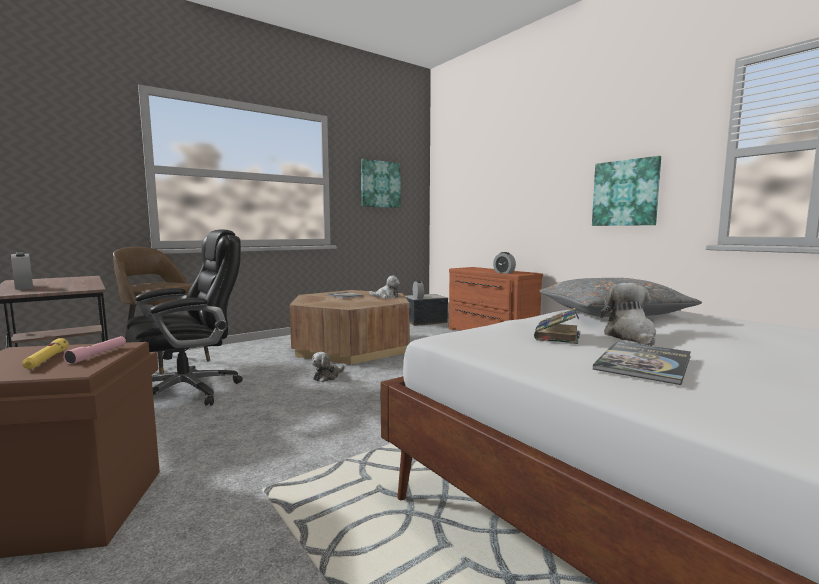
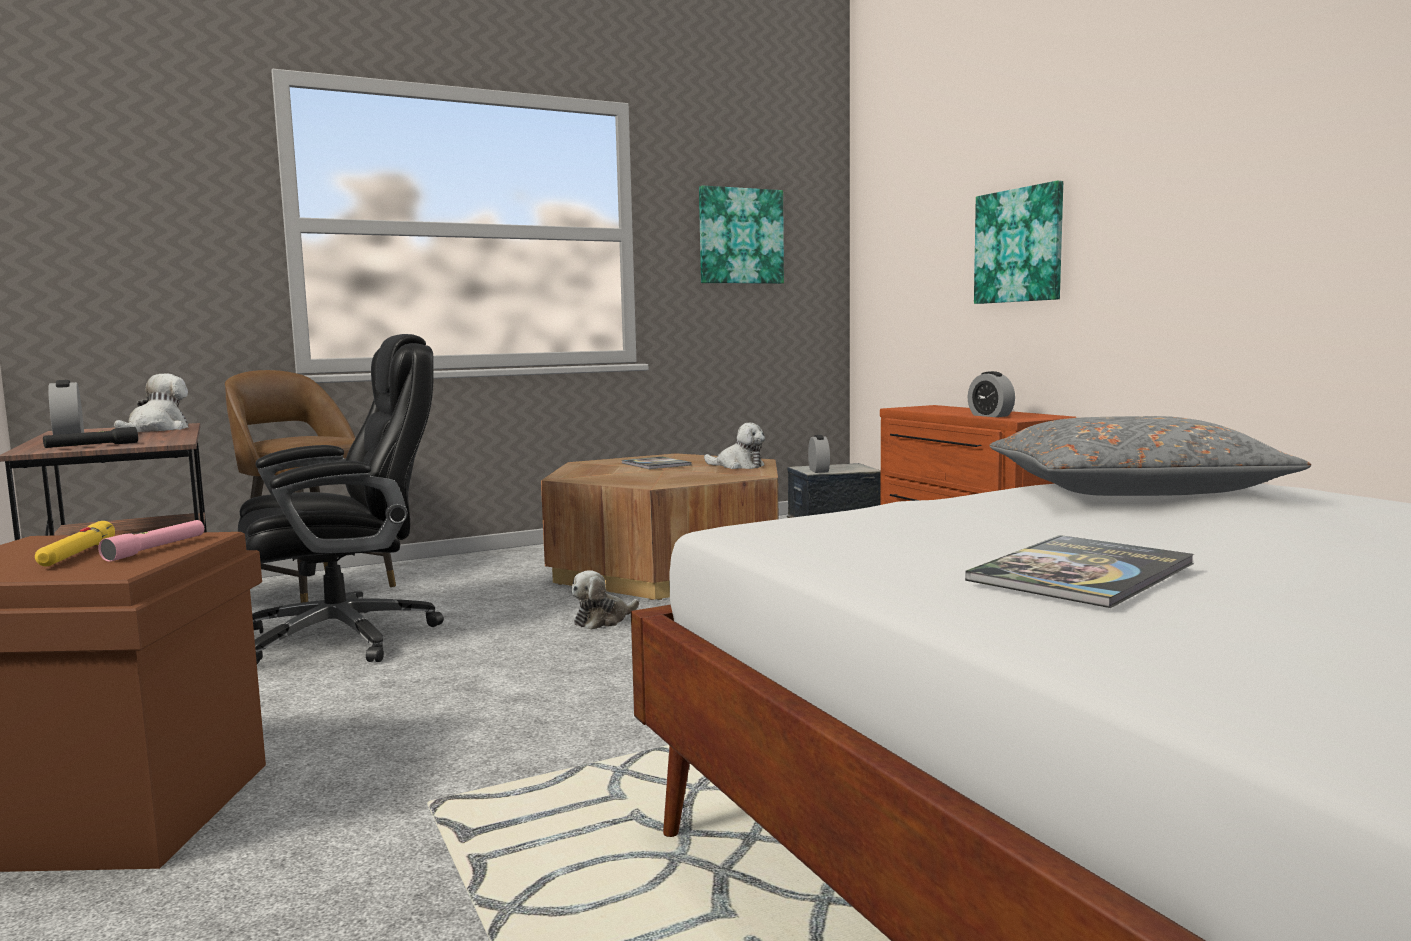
camera: 10 degrees right, 0 degrees up
(40, 290) = (92, 446): none -> black flashlight
(556, 337) = (961, 529): book -> none
(625, 193) = (1250, 235): picture -> picture (1019, 245)
(630, 337) = (1120, 531): plush toy -> plush toy (157, 429)

